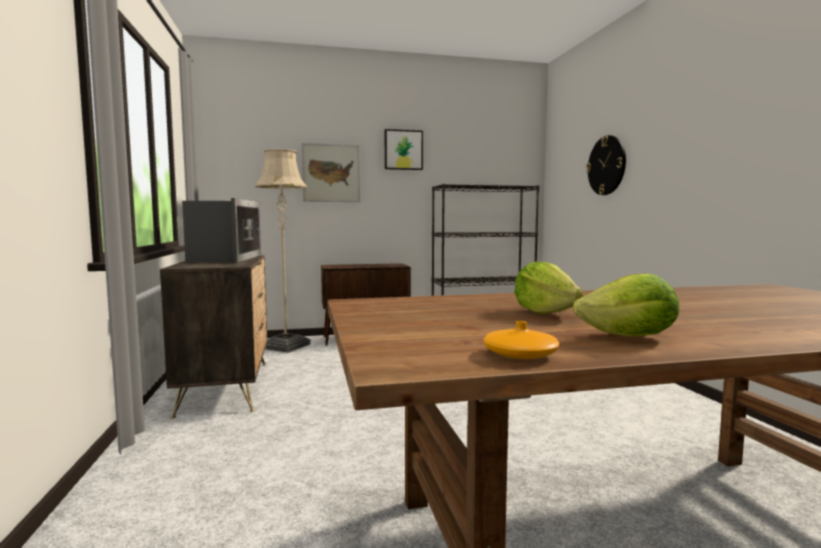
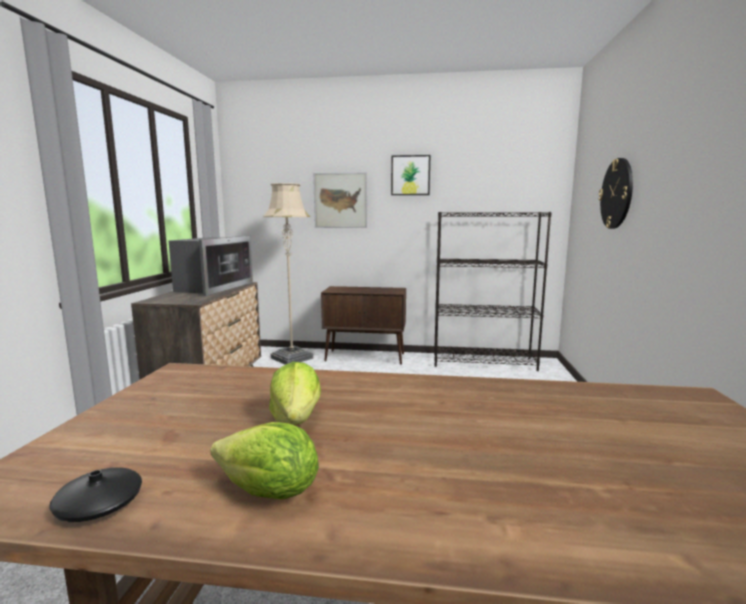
camera: 20 degrees right, 5 degrees up
(520, 354) = (99, 504): orange vase -> black vase

